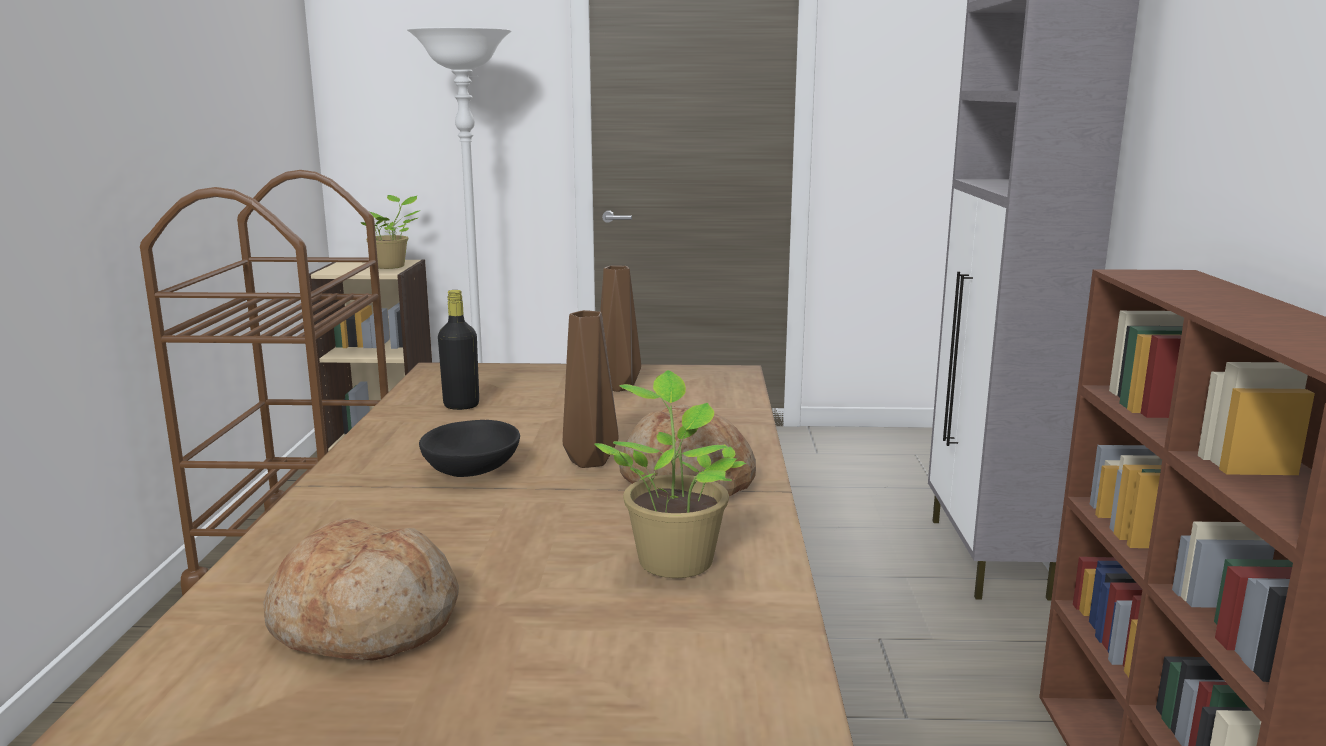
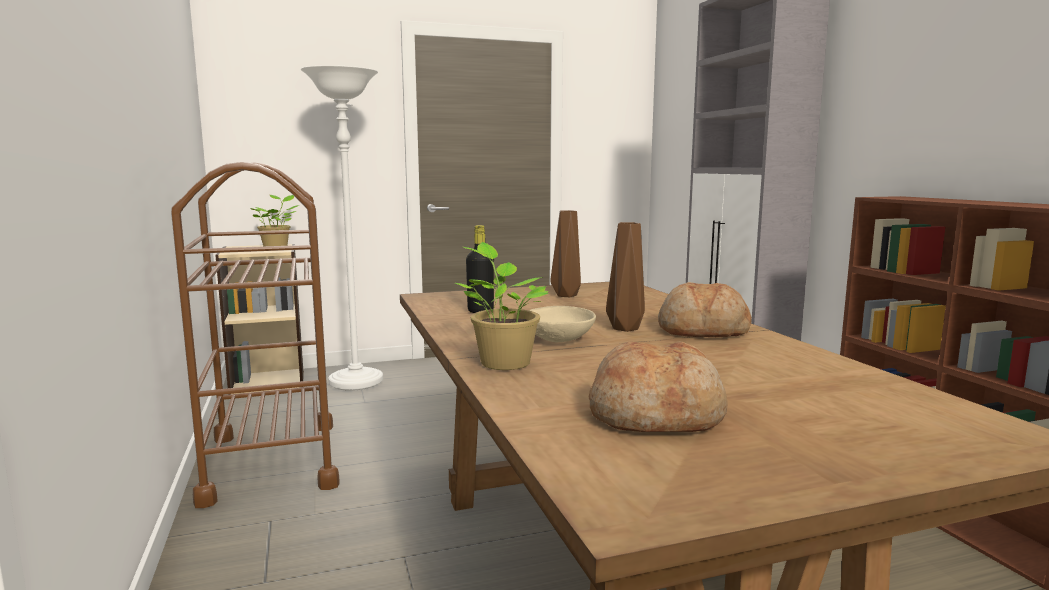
camera: 20 degrees left, 5 degrees down
(472, 471) = (560, 339): black bowl -> beige bowl
(674, 559) = (772, 363): potted plant -> potted plant (503, 362)

